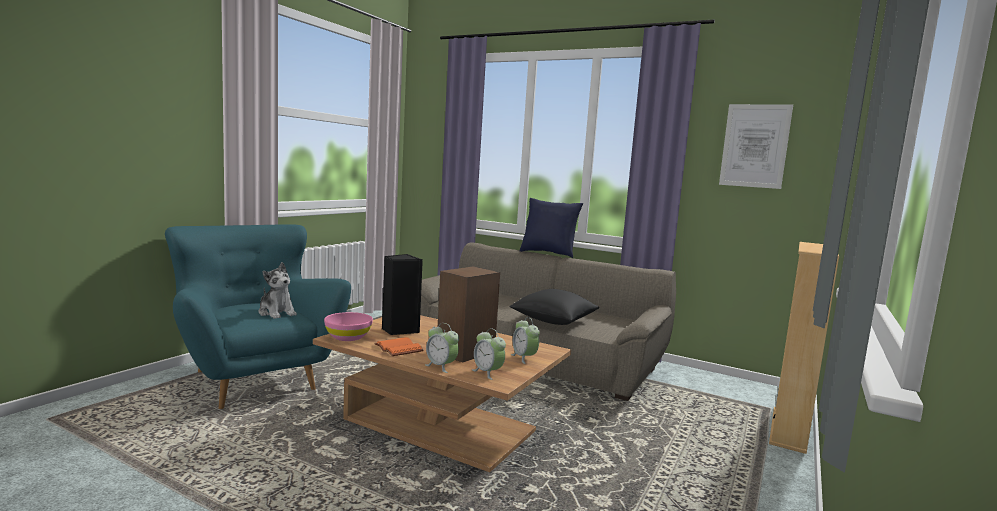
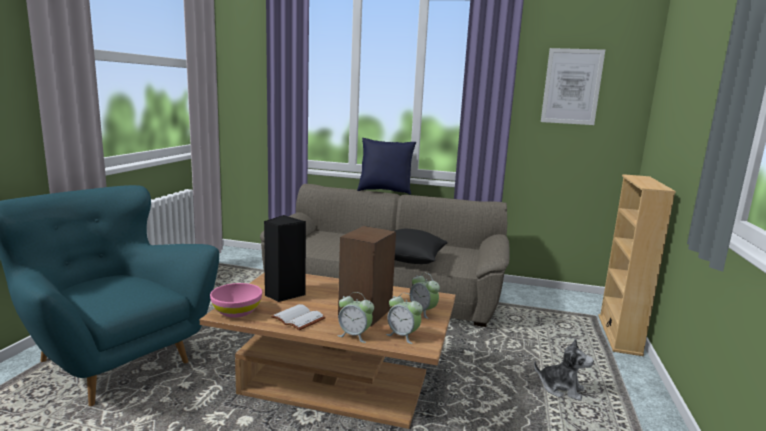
camera: 15 degrees left, 5 degrees up
(276, 313) = (137, 289): plush toy -> plush toy (561, 389)
(397, 348) = (297, 319): orange book -> white book

